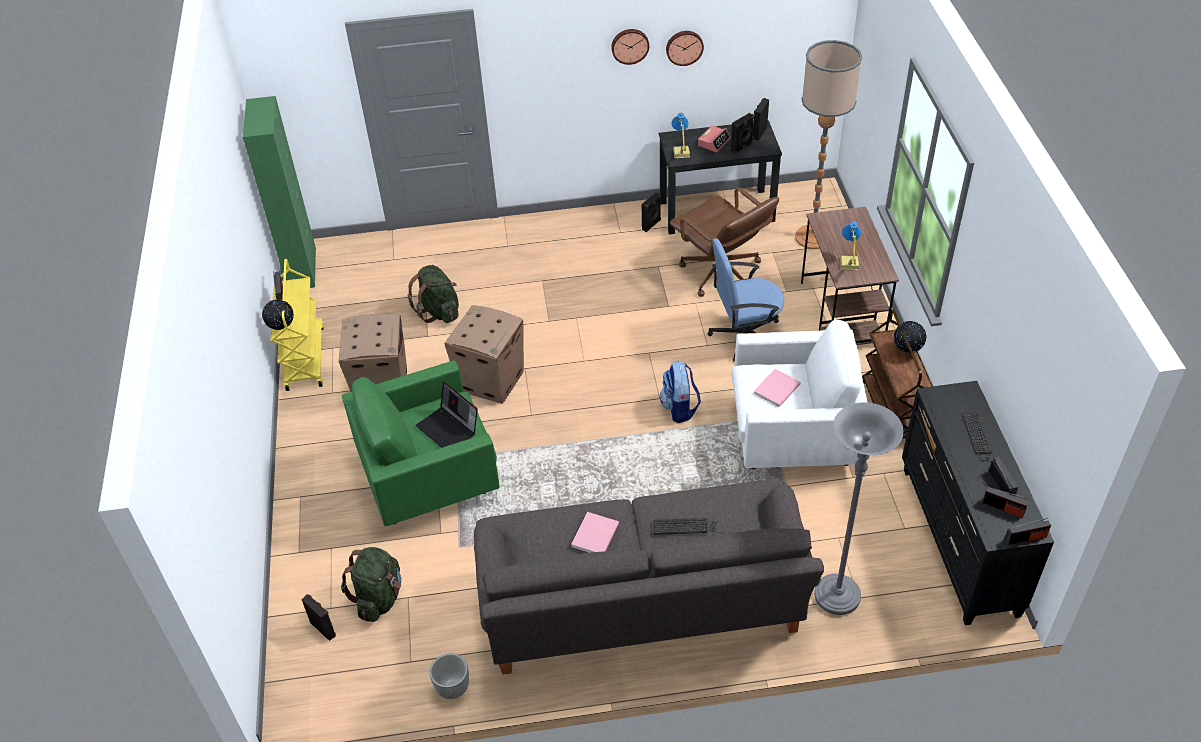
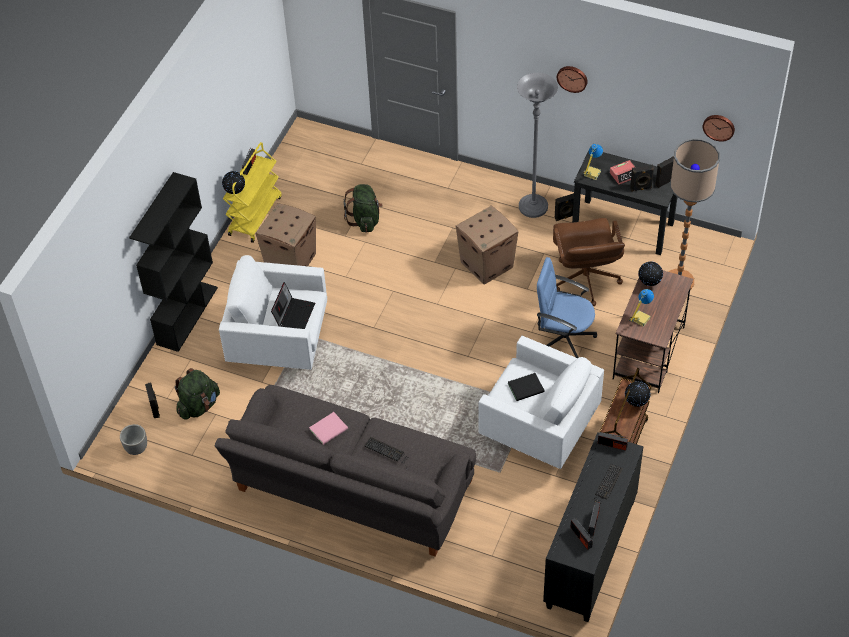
camera: 30 degrees right, 5 degrees up
(292, 500) = (187, 315): none -> black bookcase
(302, 269) = (295, 144): green cabinet -> none
(429, 477) = (279, 340): green armchair -> white armchair
(449, 429) = (294, 314): laptop -> laptop turned 150 degrees counterclockwise
(452, 689) = (205, 484): planter -> planter (136, 449)
(492, 380) = (365, 290): cardboard box -> cardboard box (487, 264)
(679, 408) = (476, 370): backpack -> none
(684, 47) = (616, 94): wall clock -> wall clock (719, 126)
(778, 388) = (527, 388): pink book -> black book
(827, 228) = (649, 283): none -> globe
(837, 596) = (479, 547): grey floor lamp -> grey floor lamp (533, 207)
(1025, 538) = (577, 563): radio -> radio (612, 445)

